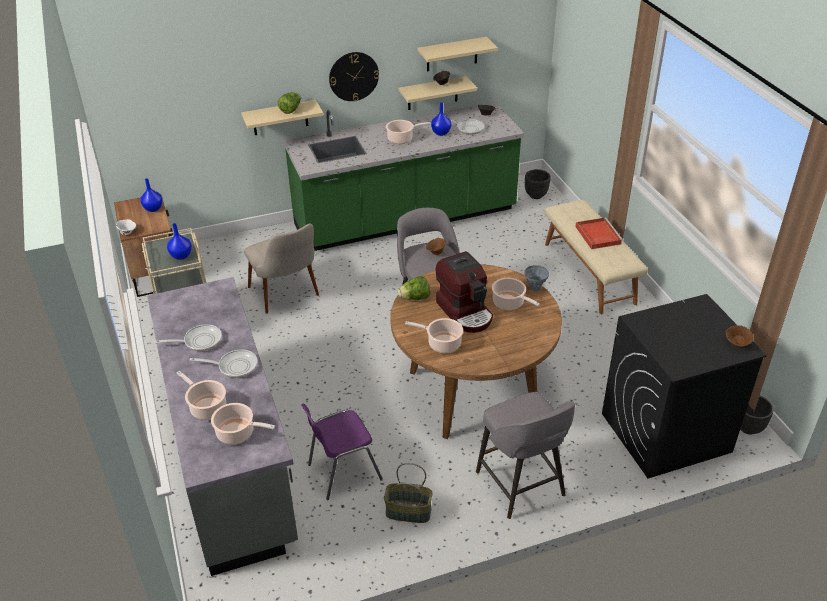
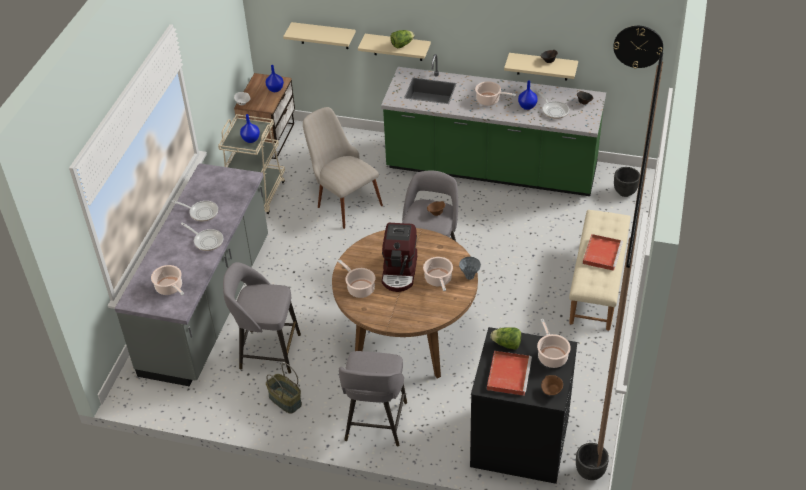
camera: 35 degrees right, 5 degrees up
(207, 407) = (167, 262): cooking pot -> cooking pot (551, 356)
(288, 297) = (343, 201): beige chair -> beige chair turned 135 degrees clockwise
(342, 472) = (268, 351): purple chair -> grey stool
(353, 76) = (467, 31): wall clock -> wall clock (638, 46)
(415, 298) = (375, 244): lettuce -> lettuce (506, 344)
(452, 54) = (564, 38): beige shelf -> beige shelf (324, 35)
(684, 347) = (508, 373): none -> red tray

